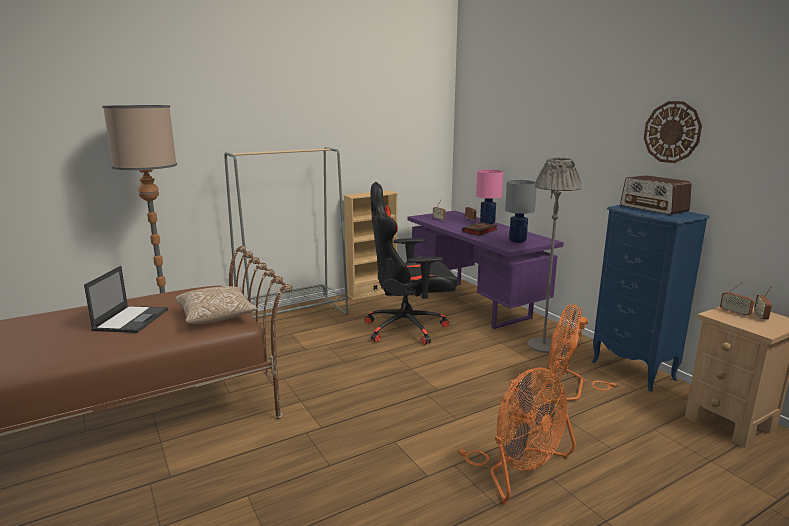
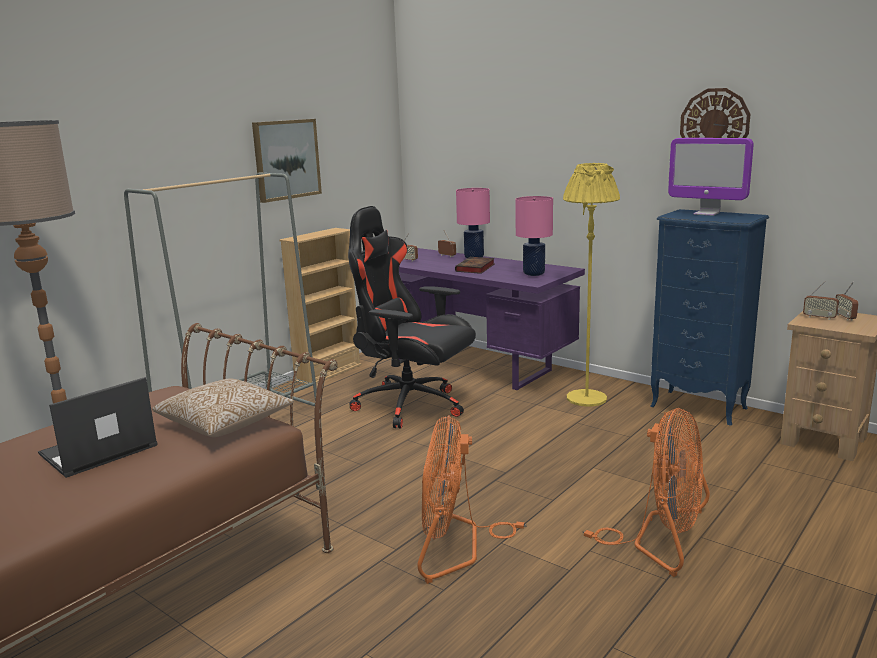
camera: 20 degrees left, 0 degrees up
(131, 319) = (97, 450): laptop -> laptop turned 120 degrees counterclockwise
(354, 139) = (286, 159): none -> picture
(411, 328) = (416, 407): black office chair -> black office chair turned 60 degrees clockwise
(517, 242) = (534, 275): grey table lamp -> pink table lamp
(543, 345) = (586, 398): grey floor lamp -> yellow floor lamp
(568, 386) = (646, 437): orange fan -> orange fan (457, 542)
(653, 208) = (706, 213): radio -> monitor

